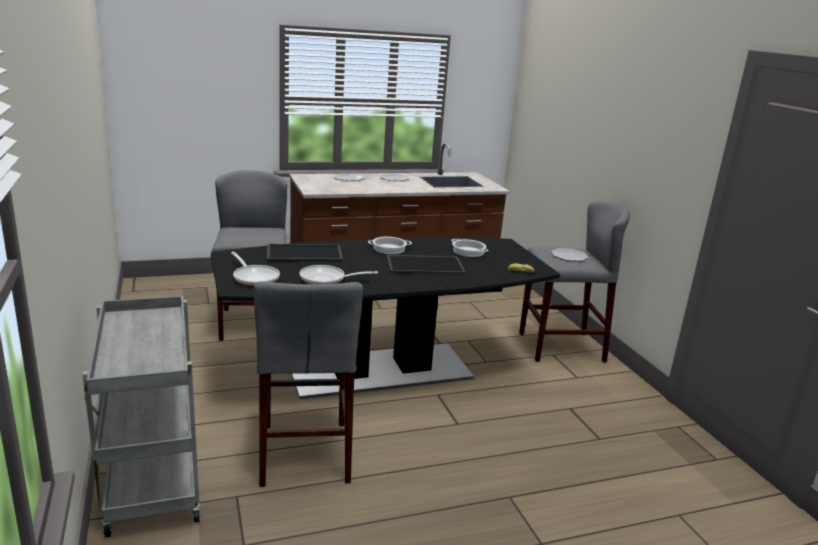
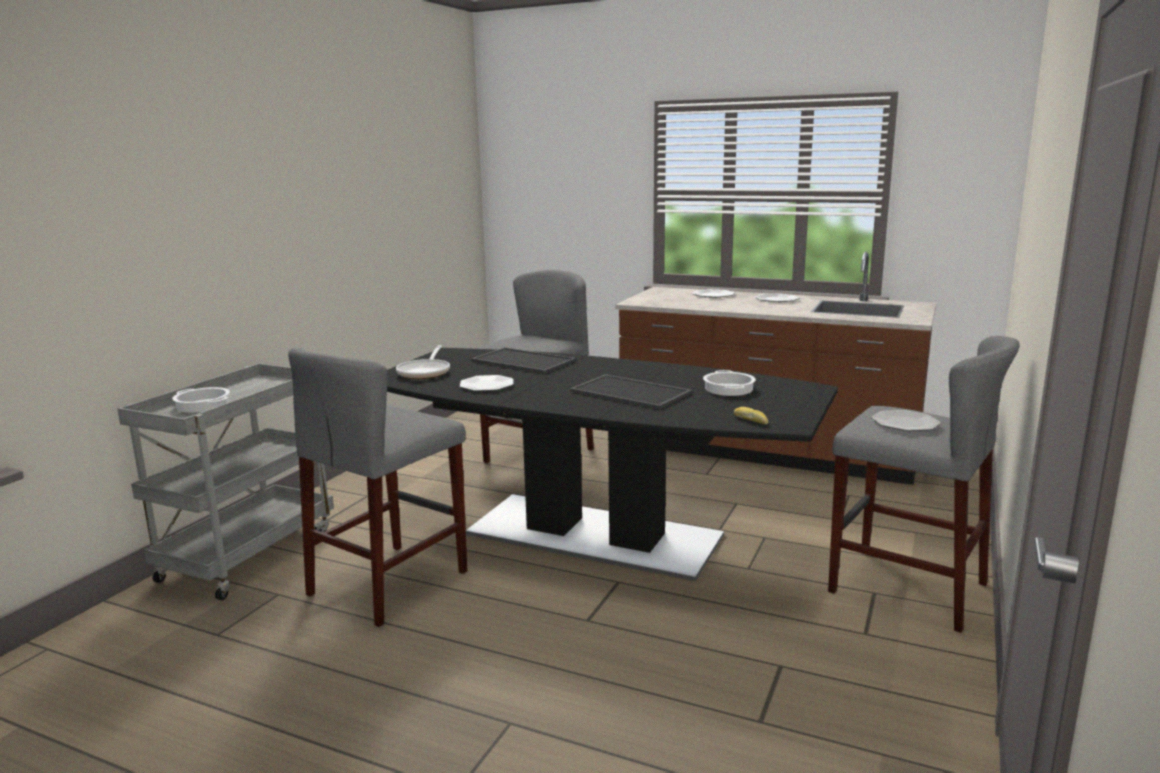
camera: 45 degrees right, 5 degrees down
(326, 279) = (486, 385): frying pan -> plate
(389, 249) = (628, 371): cooking pot -> cooking pot (202, 405)

